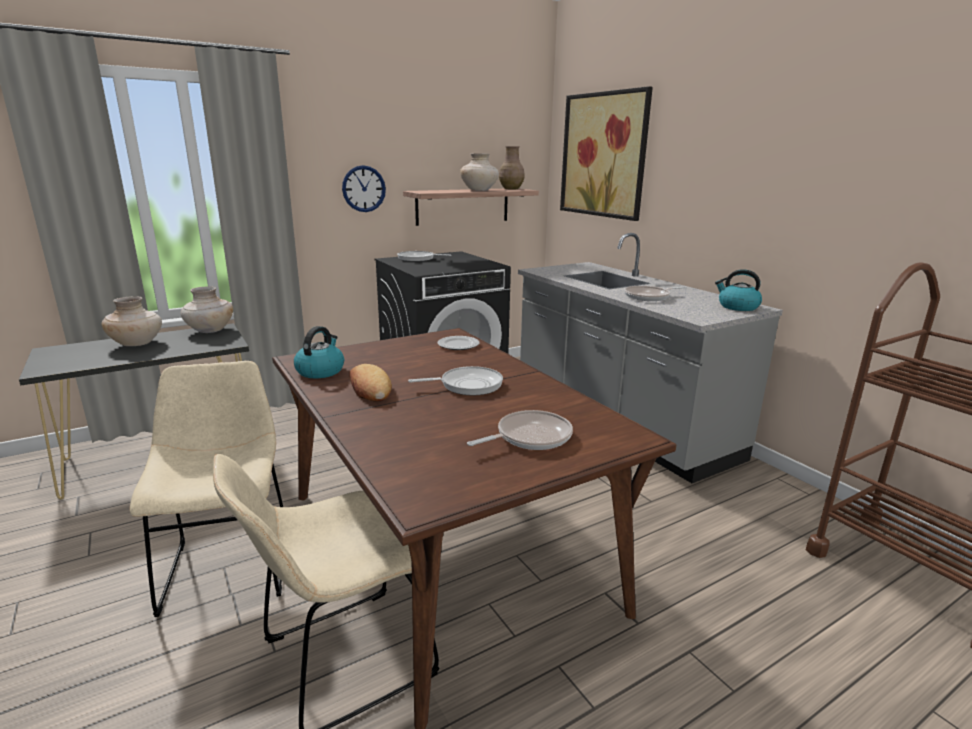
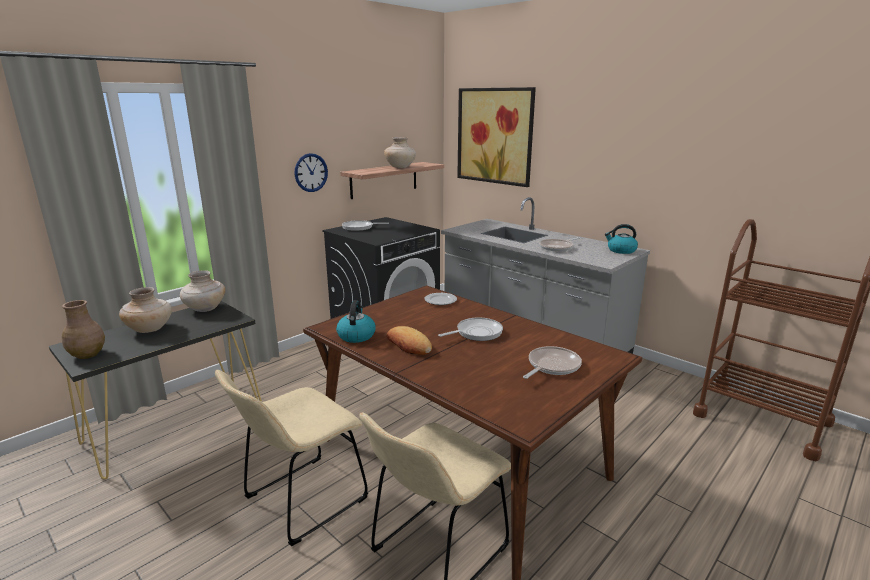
camera: 15 degrees left, 0 degrees up
(229, 563) = (300, 501): beige chair -> beige chair turned 105 degrees counterclockwise
(511, 189) = (420, 163): brown vase -> brown vase (87, 355)

